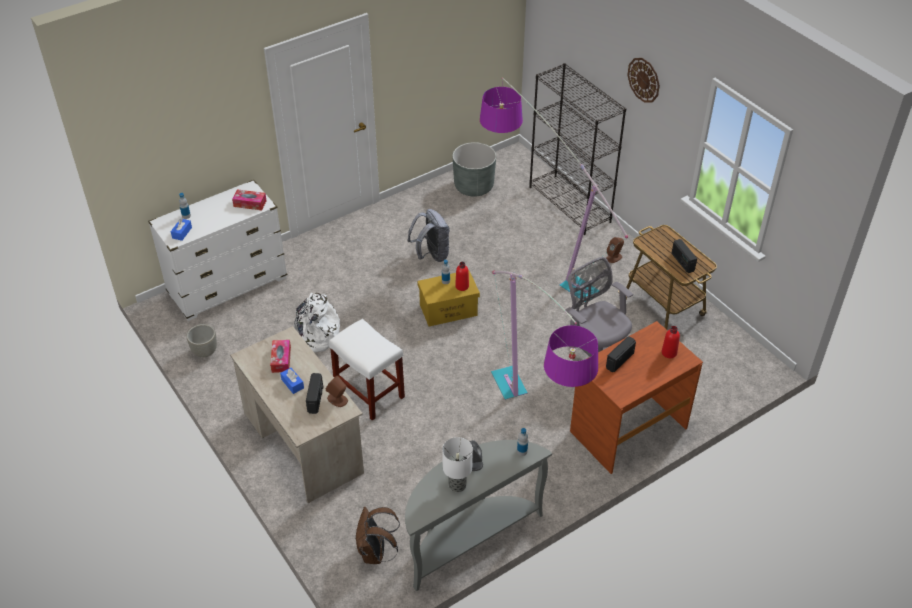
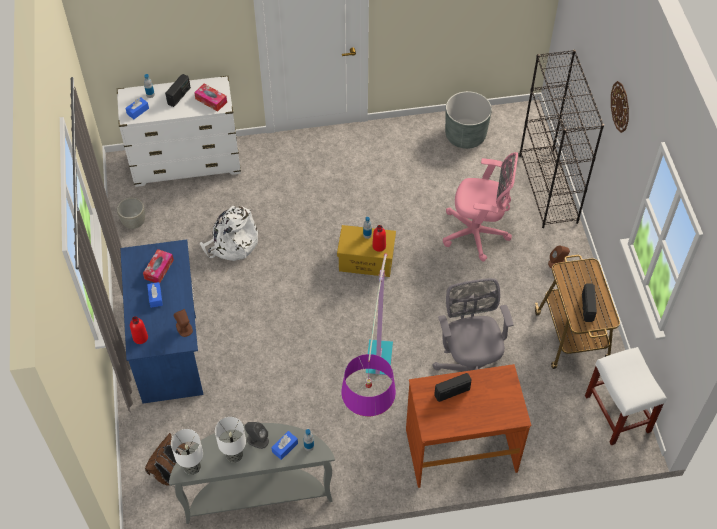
camera: 25 degrees right, 10 degrees up
(303, 442) = (169, 344): beige desk -> blue desk
(315, 399) = (166, 320): radio -> radio (179, 96)
(370, 393) = (250, 318): white stool -> white stool (618, 414)
(423, 511) = (192, 467): none -> table lamp
(431, 255) = (383, 196): grey backpack -> none
(500, 461) = (285, 447): none -> blue tissue box
(533, 257) = (478, 234): floor lamp -> pink office chair
(669, 353) = (504, 403): red bottle -> red bottle (140, 338)

